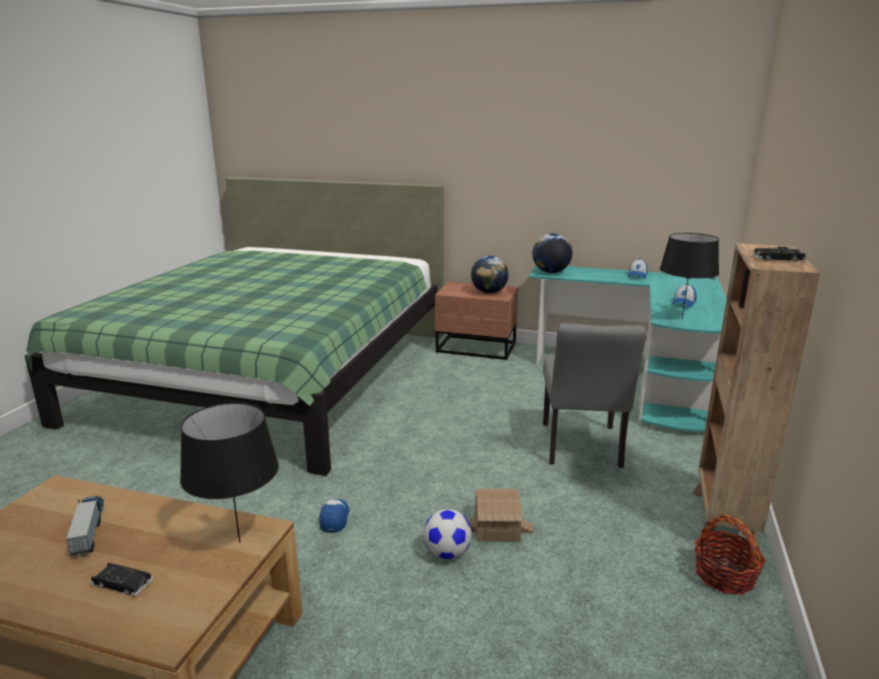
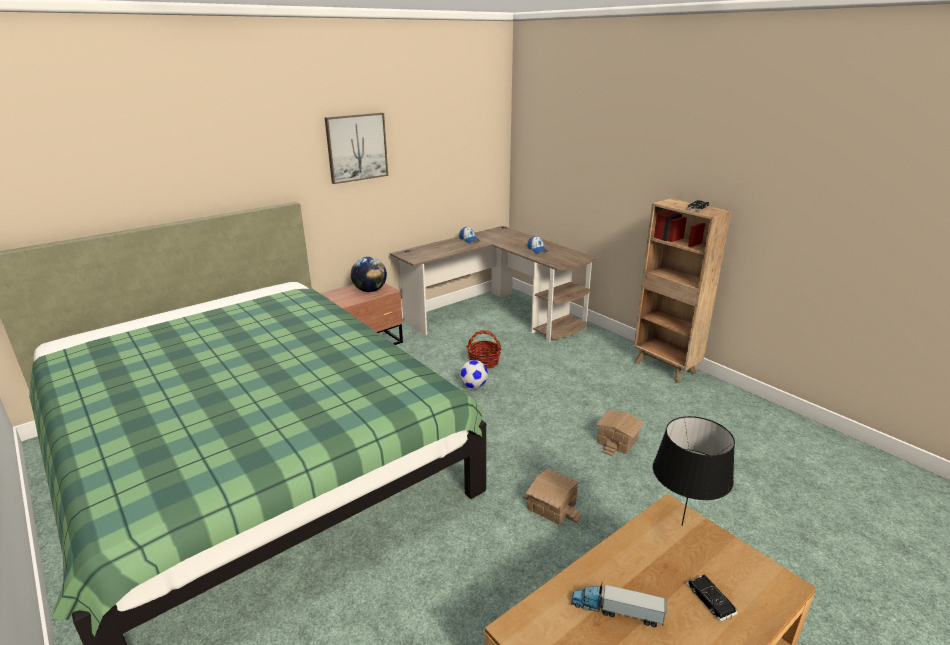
camera: 55 degrees left, 5 degrees up
(122, 583) = (710, 600): black toy car -> black toy car turned 75 degrees counterclockwise
(334, 519) = (551, 507): cap -> toy house
(447, 553) = (630, 471): football -> football (474, 386)
(516, 141) = (356, 147): none -> picture
(551, 272) = (418, 256): globe -> none
(582, 449) = (557, 372): grey chair -> none
(640, 380) = (497, 316): turquoise desk -> brown desk
(682, 318) = (562, 260): black table lamp -> none
(724, 576) = (709, 391): basket -> basket (484, 362)

